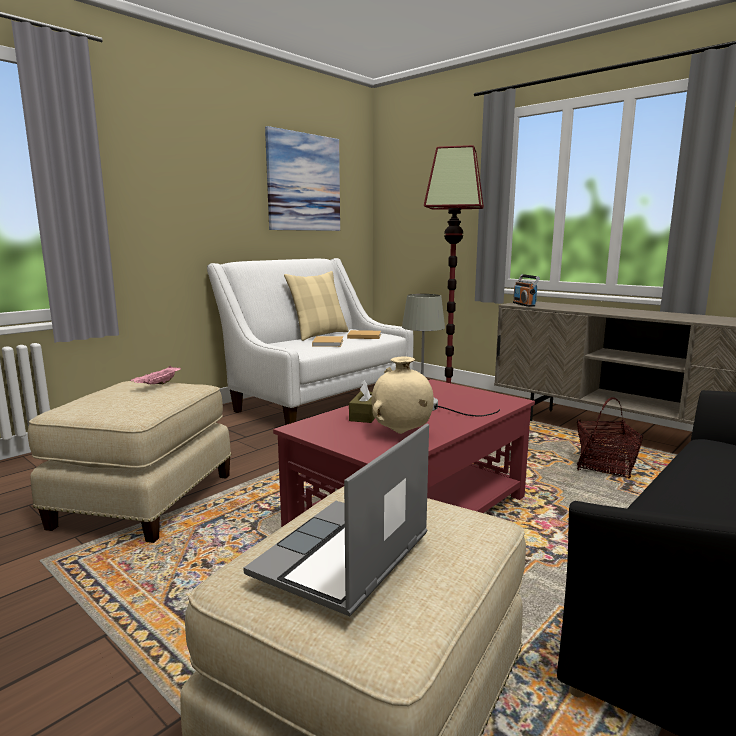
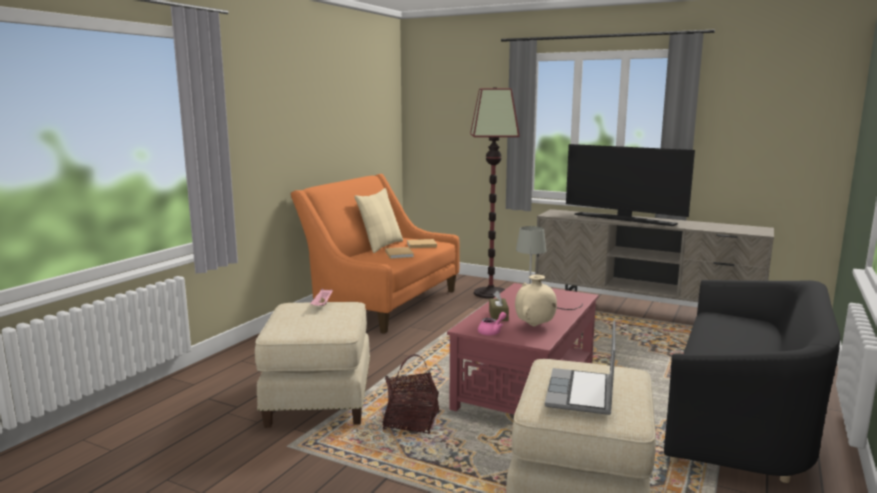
camera: 15 degrees left, 0 degrees up
(304, 182) = (354, 109): picture -> none
(318, 400) = (383, 303): white sofa -> orange sofa
(331, 435) = (492, 332): none -> pink teapot
(524, 304) = (556, 215): radio -> none
(604, 467) = (633, 337): basket -> basket (411, 421)
(612, 311) = (625, 219): none -> television

